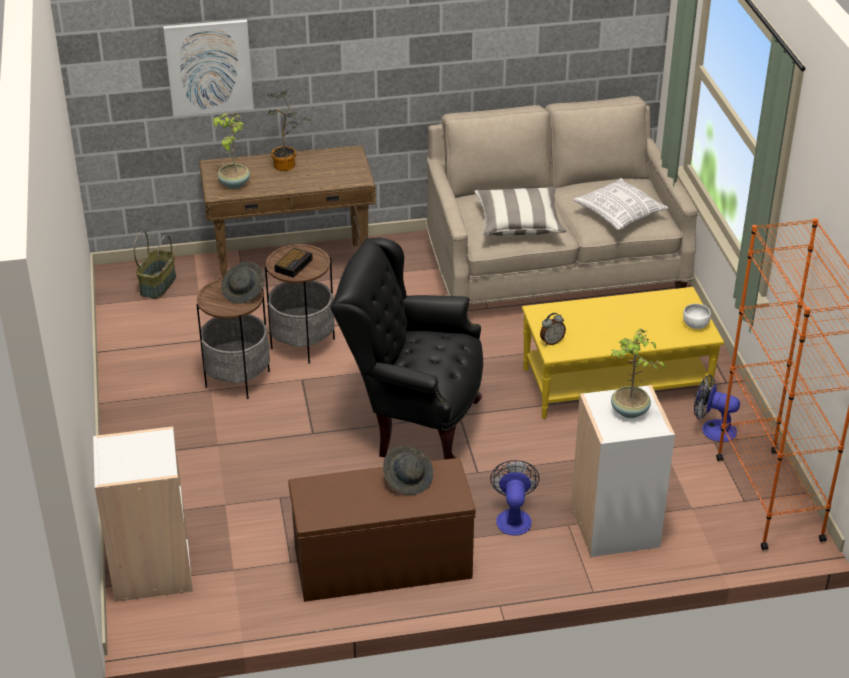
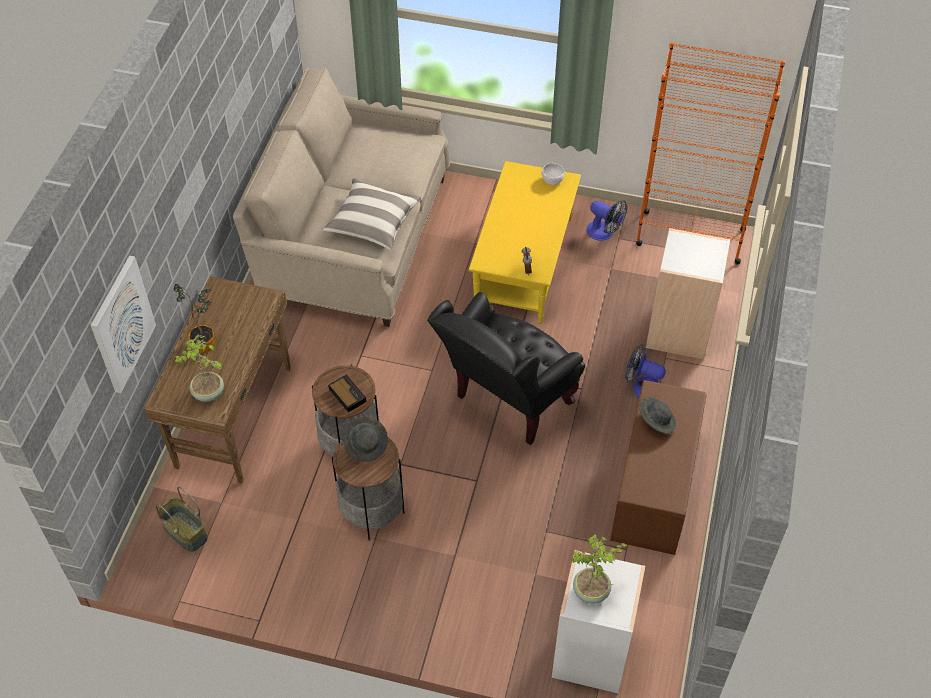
camera: 65 degrees left, 15 degrees up
(618, 214) = (402, 158): pillow -> none
(629, 412) = (694, 252): potted plant -> potted plant (592, 591)
(712, 429) = (604, 233): fan -> fan turned 105 degrees counterclockwise

